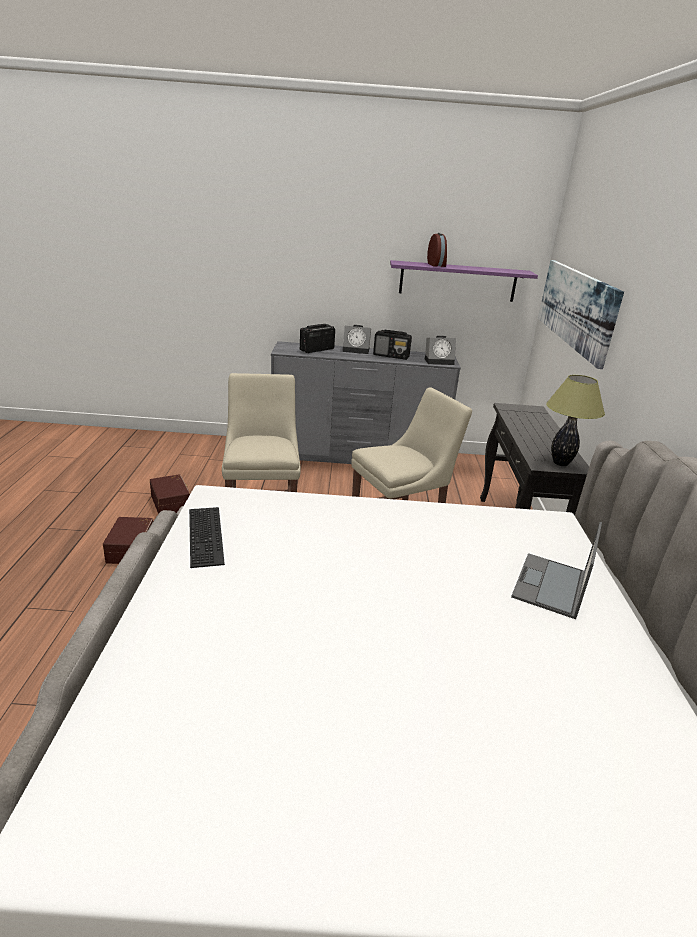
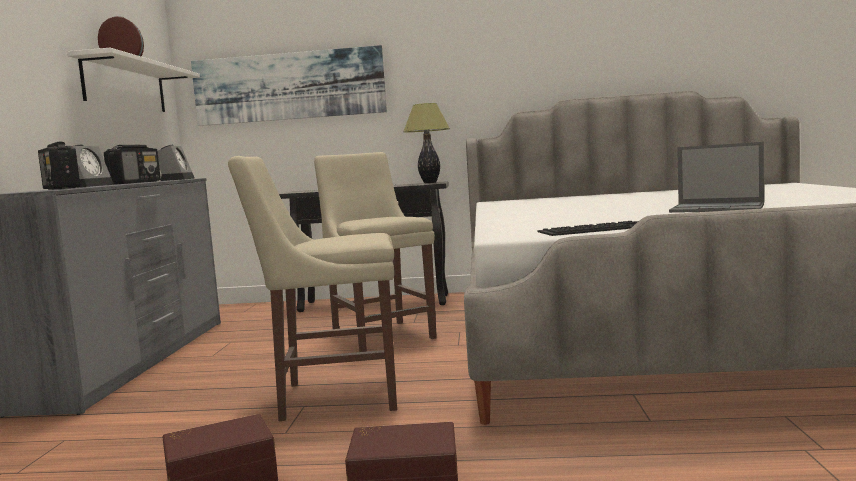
camera: 85 degrees left, 20 degrees down
(457, 281) = (125, 86): purple shelf -> white shelf
(550, 586) = (588, 198): laptop -> laptop (718, 208)

